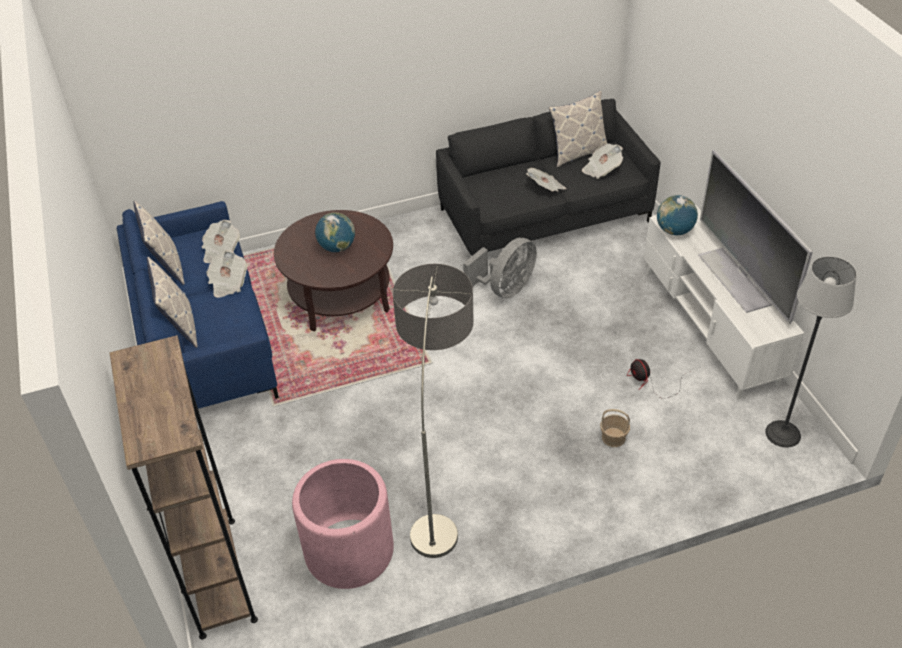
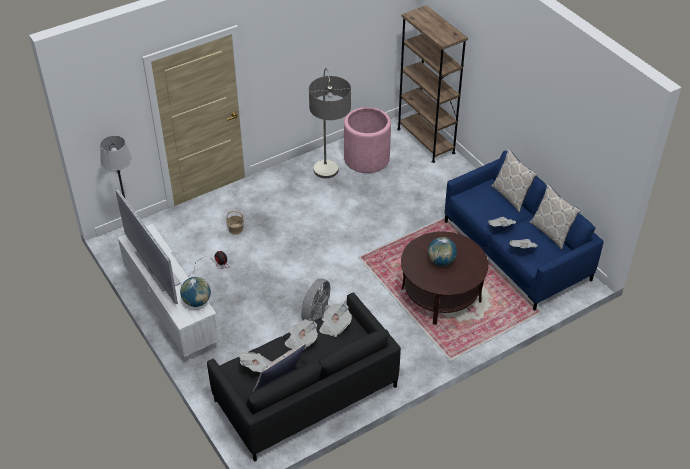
camera: 165 degrees right, 0 degrees up
(502, 197) = (334, 326): none -> newspaper

